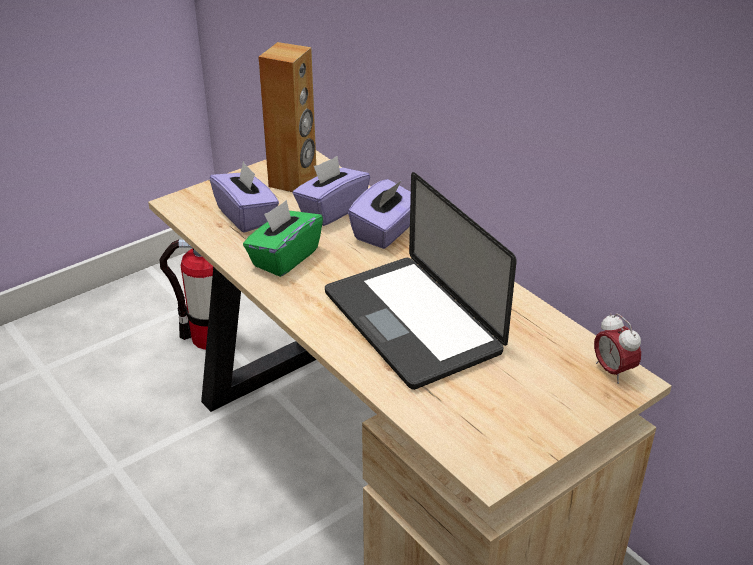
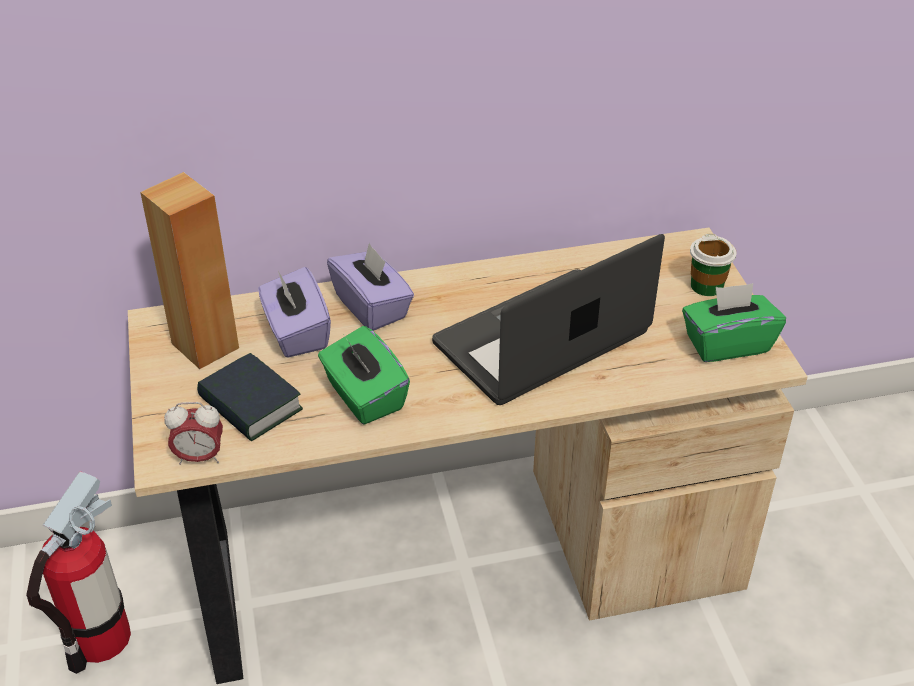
camera: 65 degrees left, 5 degrees up
(246, 216) = (250, 405): purple tissue box -> book
(411, 322) = (541, 339): laptop -> laptop turned 150 degrees clockwise
(493, 436) = (727, 344): none -> green tissue box
(571, 404) = (706, 286): none -> cup
(612, 371) = (677, 248): alarm clock -> alarm clock (200, 457)

